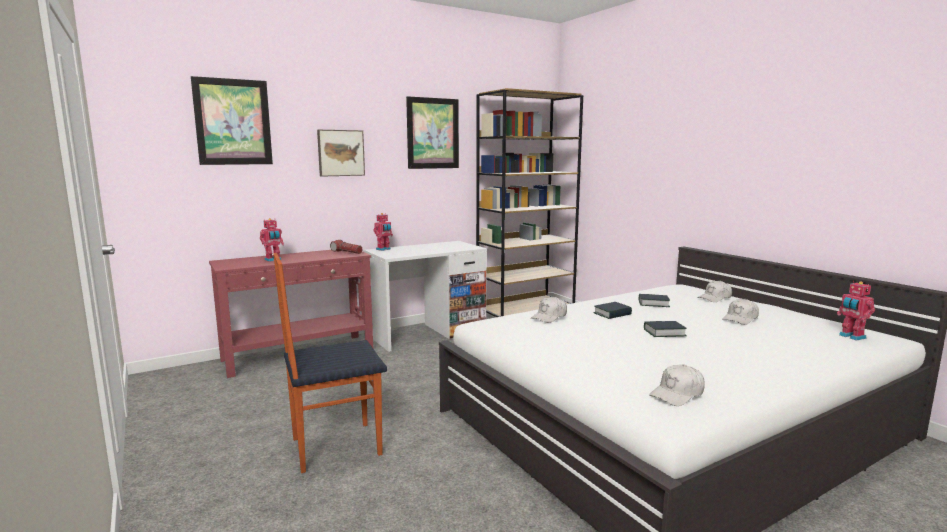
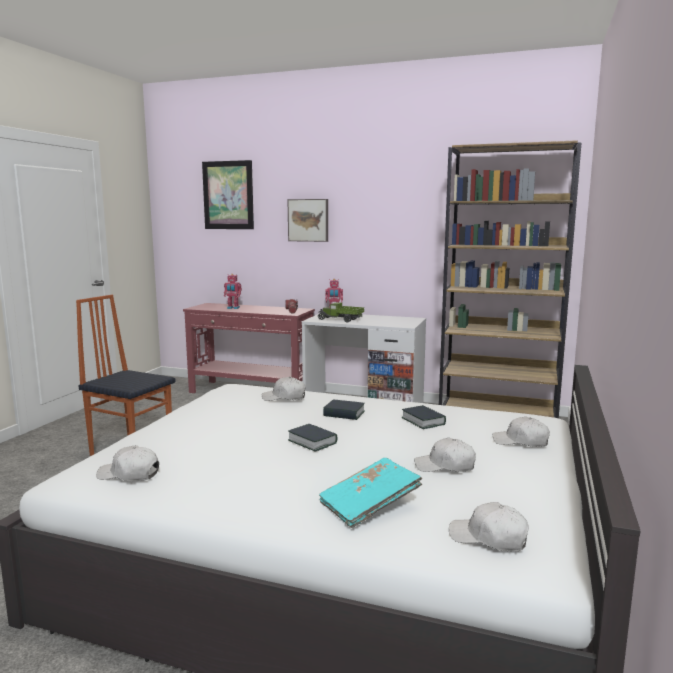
camera: 50 degrees right, 0 degrees up
(411, 252) = (340, 320): none -> toy truck
(433, 133) = (403, 199): picture -> none
(792, 346) = (369, 505): none -> turquoise book
(851, 337) = (488, 538): toy robot -> white cap

